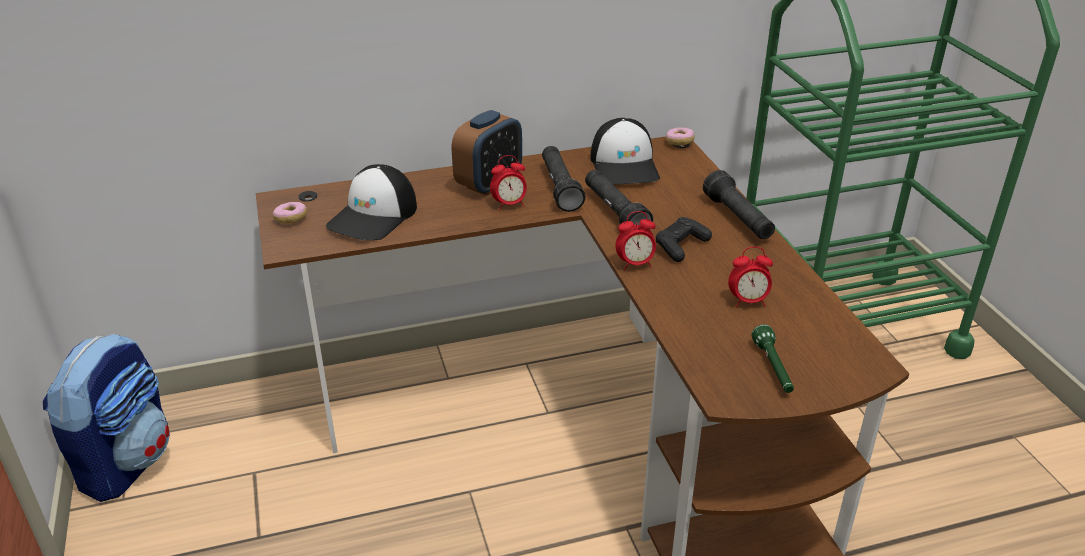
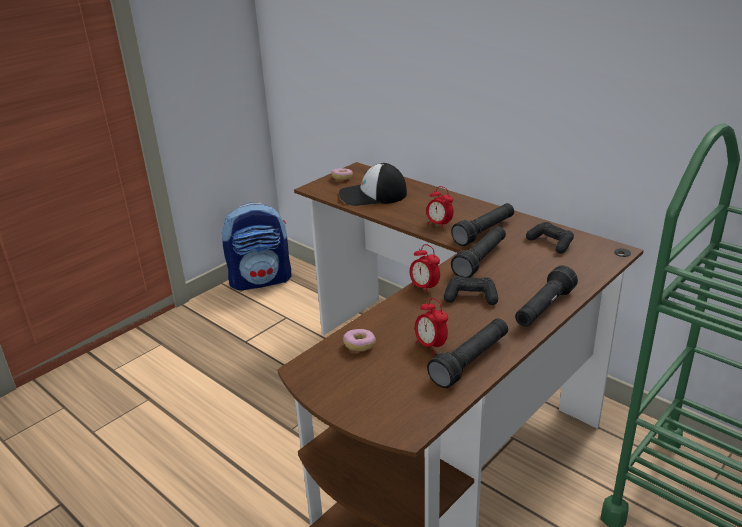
camera: 60 degrees right, 5 degrees down
(489, 184) = (455, 210): alarm clock -> none
(625, 166) = (551, 243): cap -> black game controller
(679, 142) = (621, 250): donut -> donut (359, 346)
(773, 368) = (355, 380): green flashlight -> none
(792, 290) = (470, 361): none -> black flashlight

